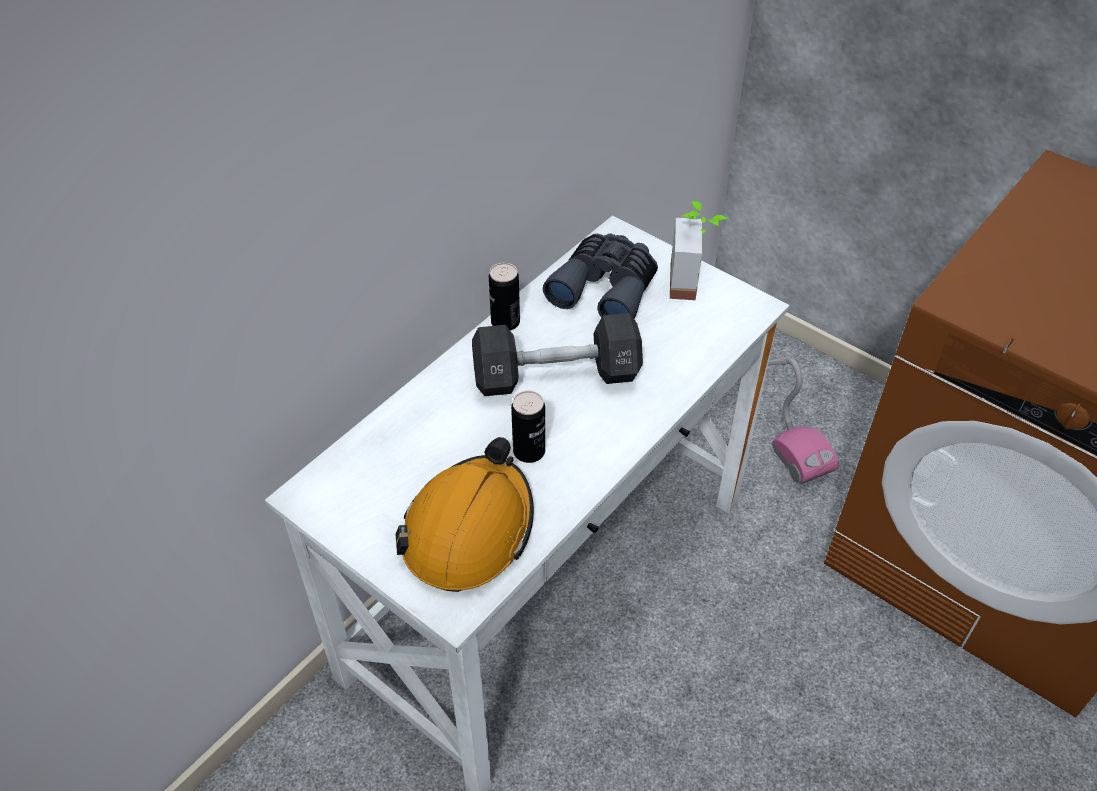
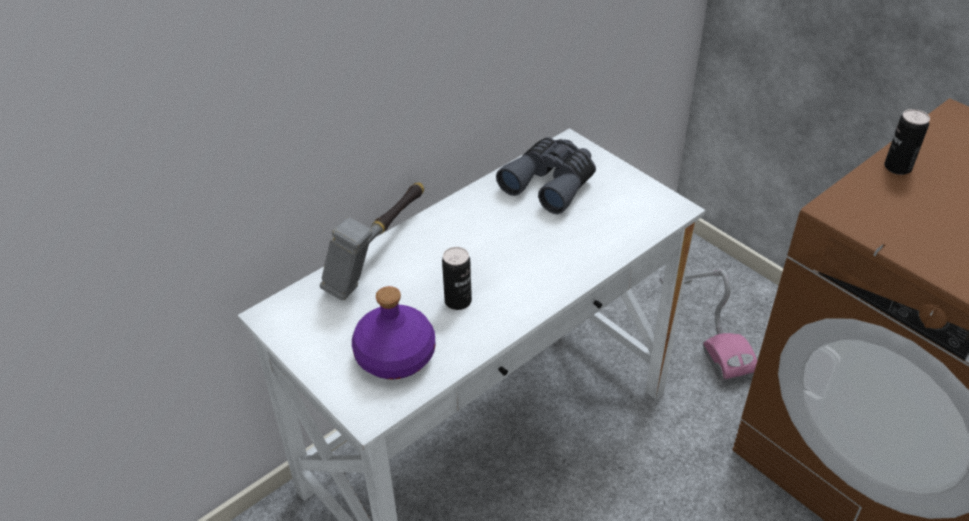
camera: 10 degrees right, 5 degrees down
(421, 400) = (379, 253): none -> hammer
(468, 530) = (394, 356): orange hard hat -> purple bottle
(505, 322) = (461, 201): can -> can (897, 167)
(556, 375) = (494, 246): black dumbbell -> none
(693, 282) = (626, 185): potted plant -> none

